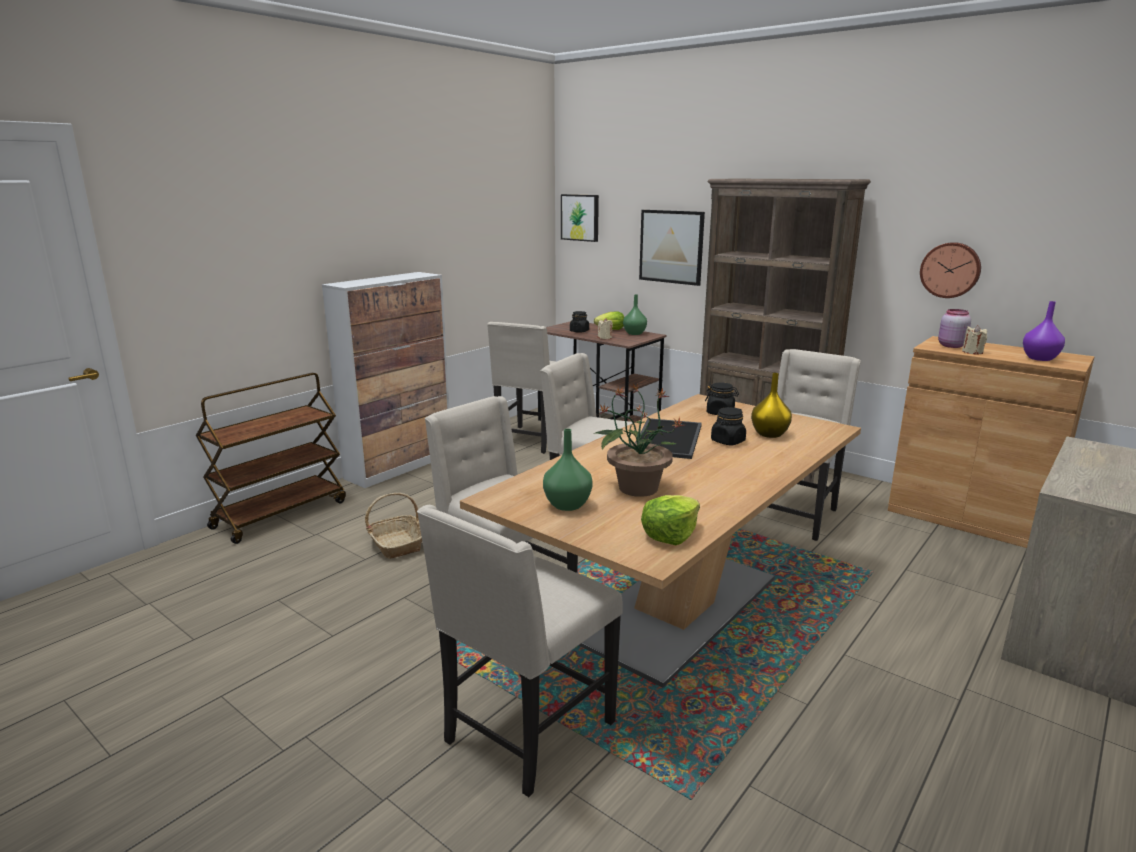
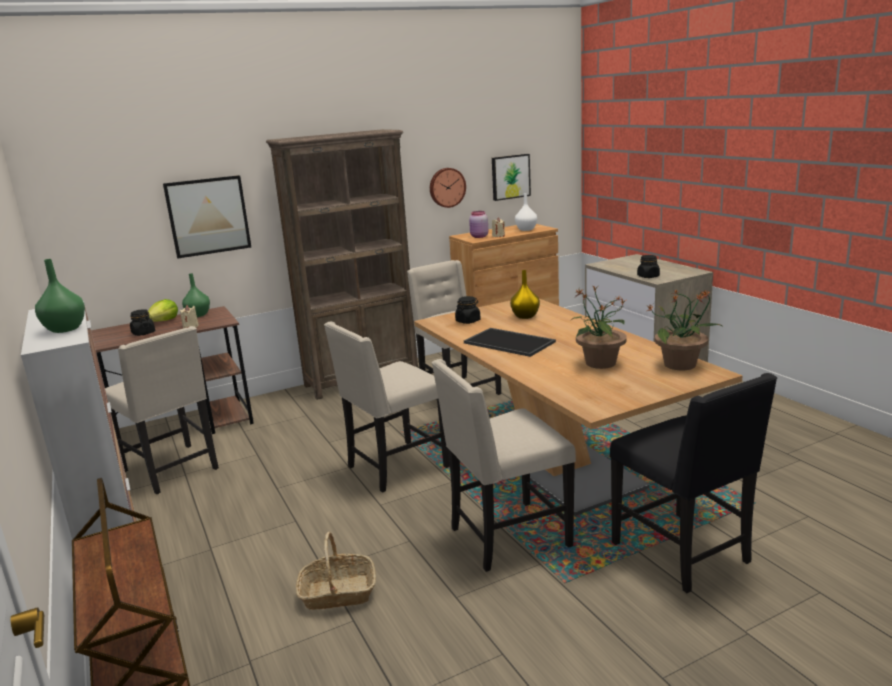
camera: 65 degrees left, 0 degrees up
(526, 733) = (683, 553): beige chair -> black chair
(566, 505) = (619, 387): green vase -> green vase (64, 329)
(580, 217) = (68, 206): picture -> picture (510, 177)
(670, 535) = (681, 365): lettuce -> potted plant
(727, 441) = (529, 328): black jar -> black jar (648, 276)
(1039, 358) = (525, 229): purple vase -> white vase

